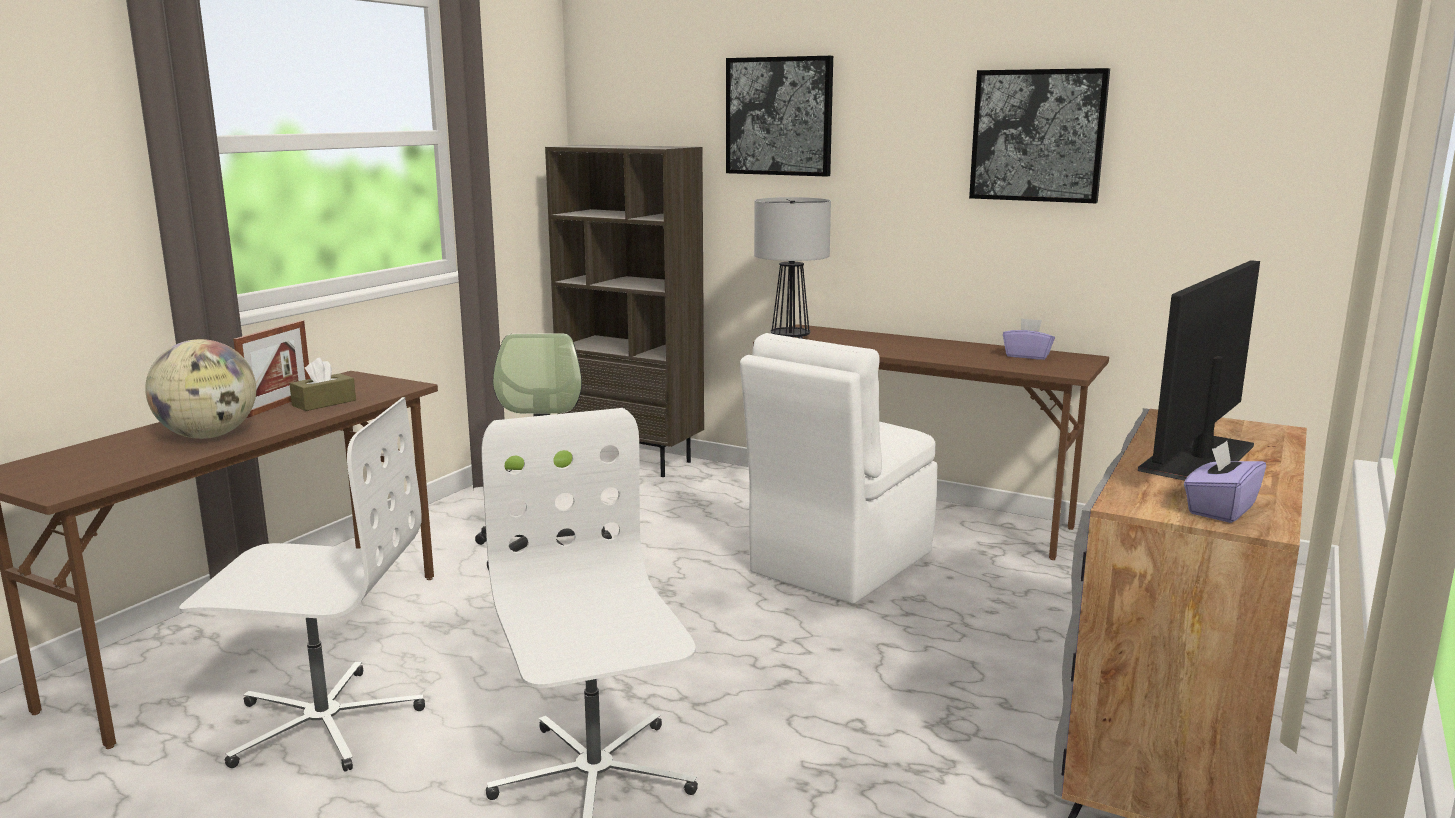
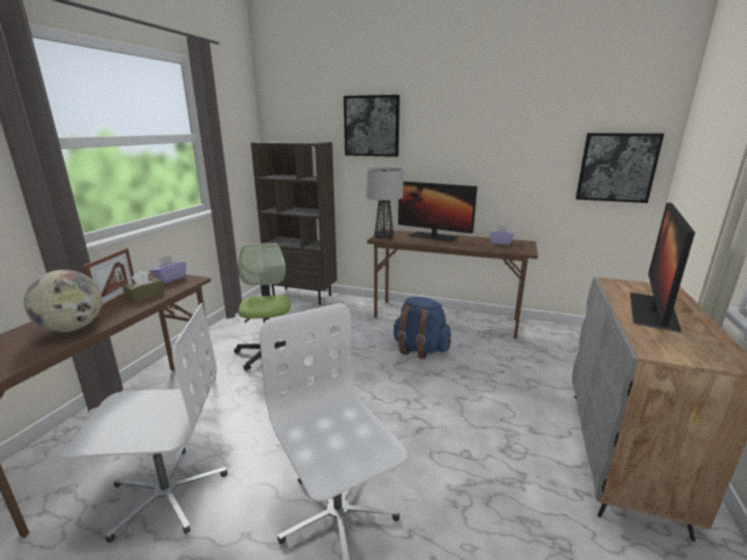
camera: 10 degrees left, 5 degrees up
(838, 564) = (420, 349): white chair -> blue backpack
(893, 341) = (433, 237): none -> monitor
(1038, 135) = (504, 135): picture -> picture (616, 167)
(1220, 509) = (703, 351): purple tissue box -> purple tissue box (170, 279)

